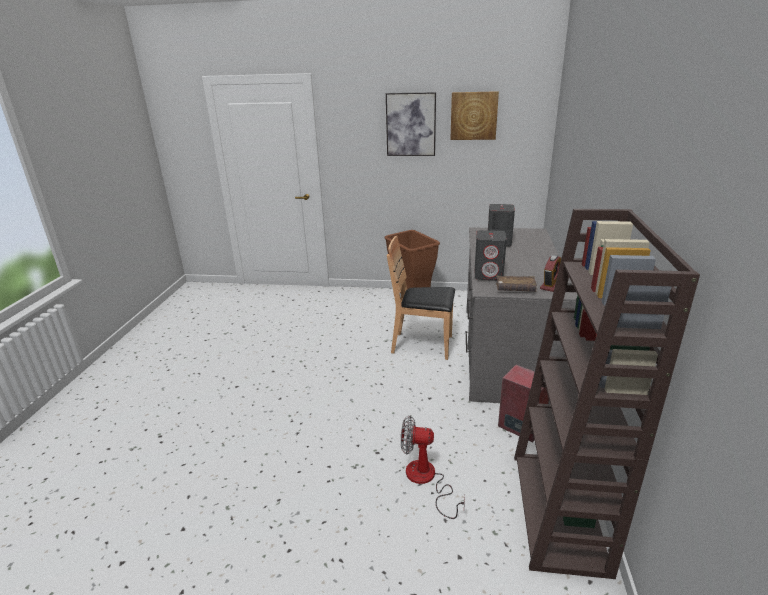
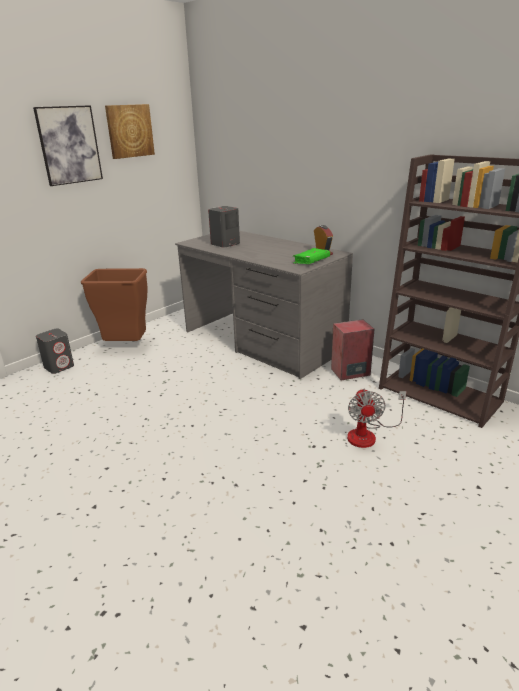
camera: 55 degrees left, 0 degrees up
(423, 345) = (200, 368): brown chair -> none
(426, 480) = (368, 434): fan -> fan turned 45 degrees counterclockwise
(489, 275) = (275, 261): grey speaker -> grey speaker (59, 366)
(515, 289) = (311, 261): brown book -> green book

